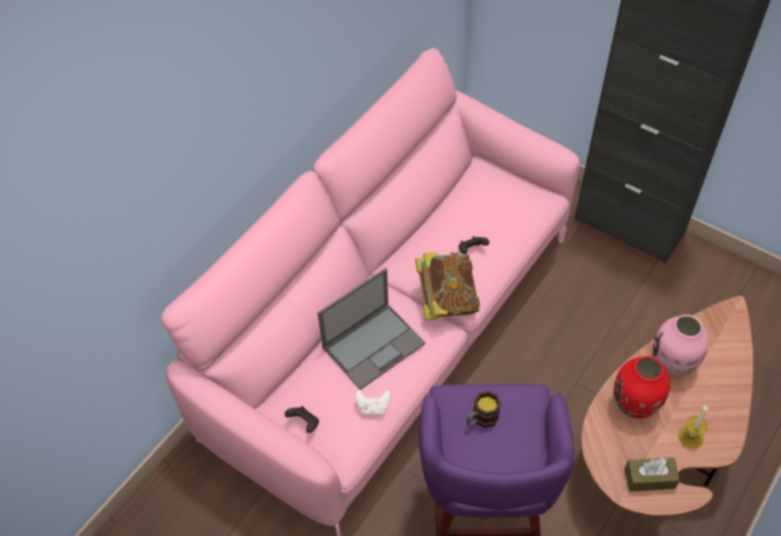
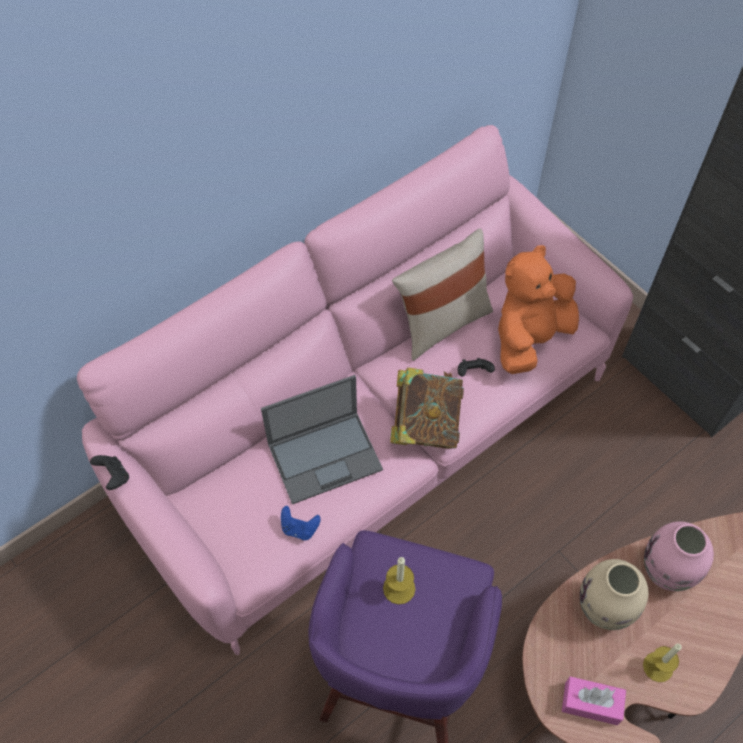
camera: 15 degrees right, 5 degrees up
(304, 423) = (219, 526): black game controller -> black game controller (114, 477)
(373, 407) = (299, 528): white game controller -> blue game controller
(431, 218) = (441, 323): none -> beige pillow
(481, 419) = (399, 588): mug -> candle
(506, 213) = (530, 338): none -> orange plush toy
(635, 405) = (604, 609): red vase -> beige vase
(649, 478) = (591, 703): brown tissue box -> pink tissue box

